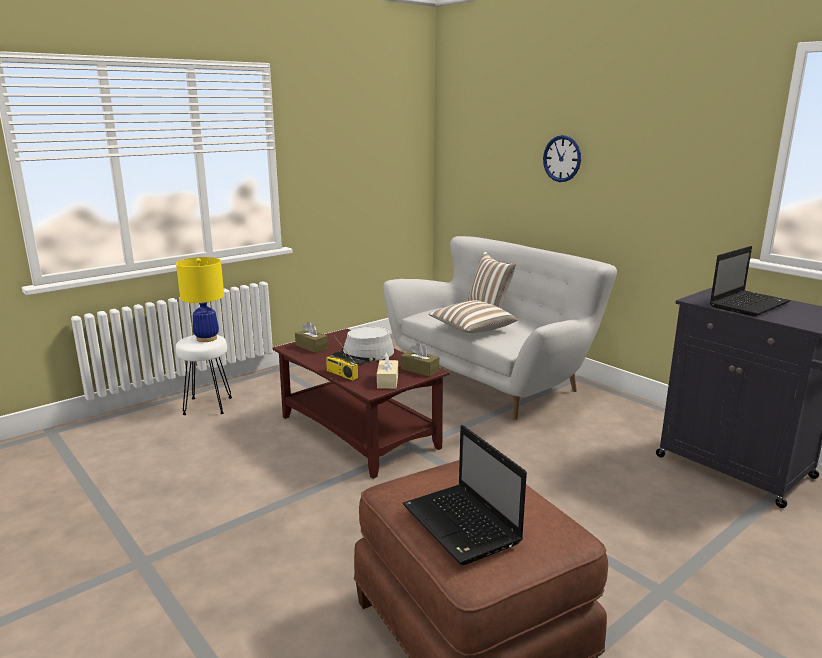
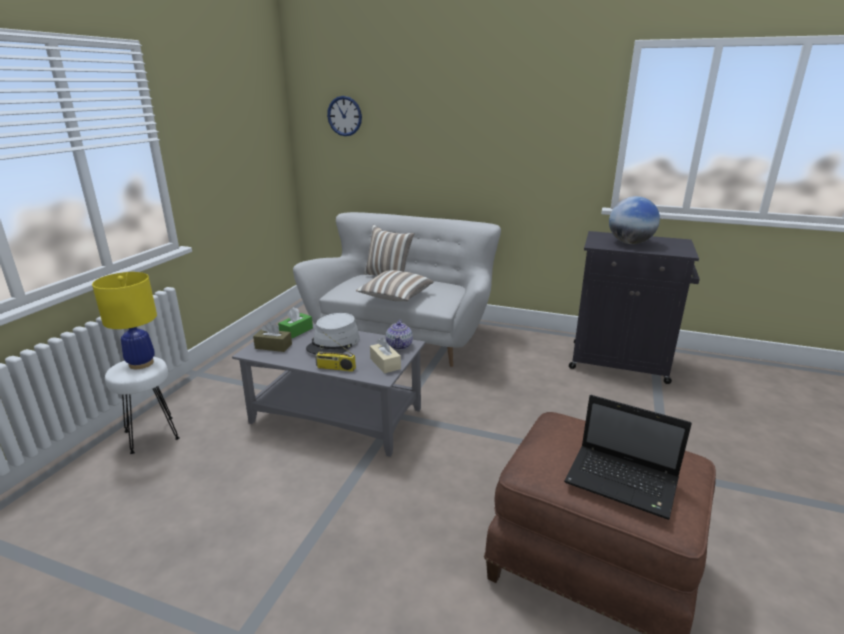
camera: 30 degrees left, 5 degrees up
(343, 339) = (296, 331): none -> green tissue box
(360, 432) = (338, 416): brown coffee table -> grey coffee table
(420, 370) = (399, 345): brown tissue box -> teapot
(562, 158) = (433, 136): wall clock -> wall clock (344, 116)
(749, 304) = (630, 243): laptop -> globe

